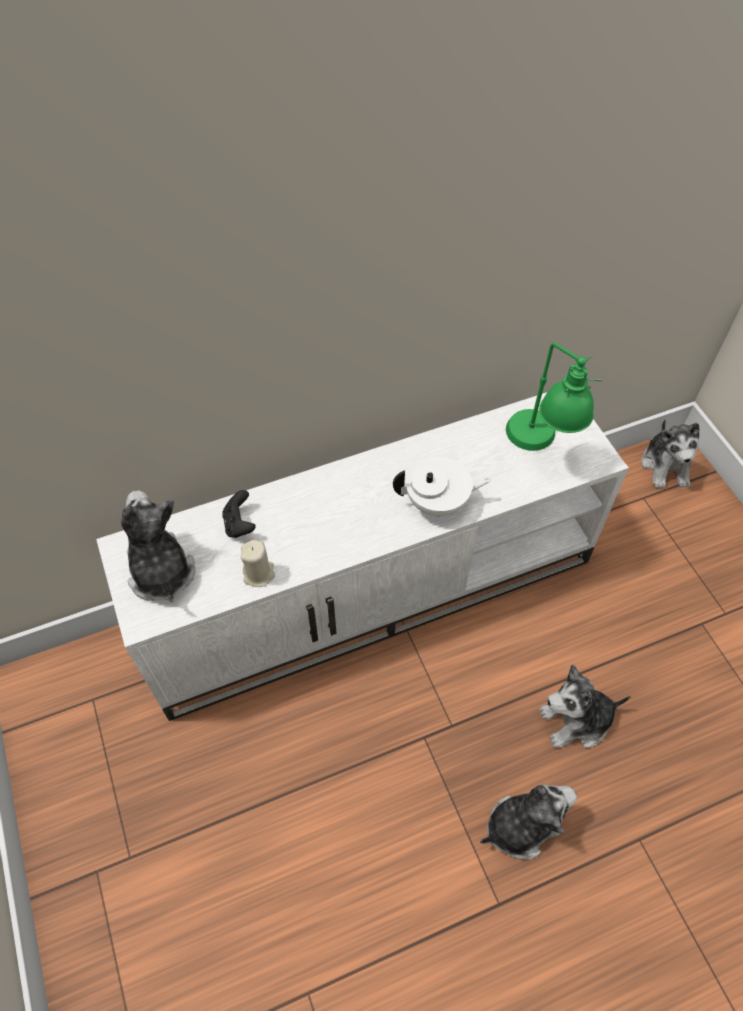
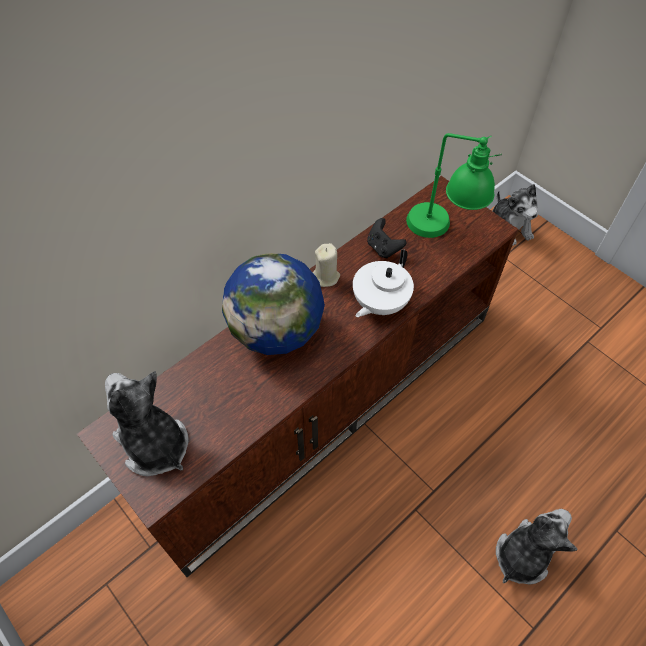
camera: 20 degrees left, 0 degrees up
(239, 524) = (211, 376): black game controller -> black game controller (383, 248)
(259, 574) = (248, 416): beige candle -> beige candle (326, 277)
(321, 500) = (276, 331): none -> globe
(371, 591) = (321, 399): white tv stand -> brown tv stand
(438, 503) = (379, 303): white teapot -> white teapot turned 150 degrees clockwise
(576, 720) = (529, 451): plush toy -> none

